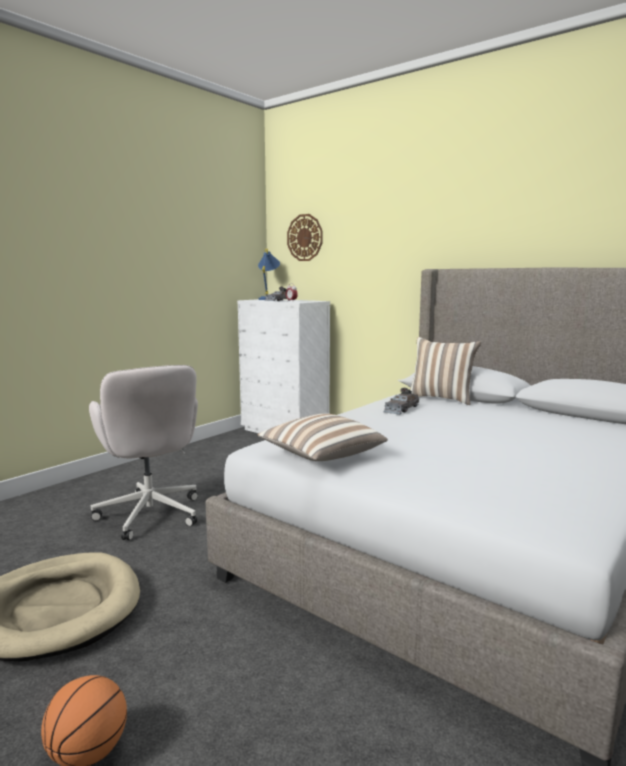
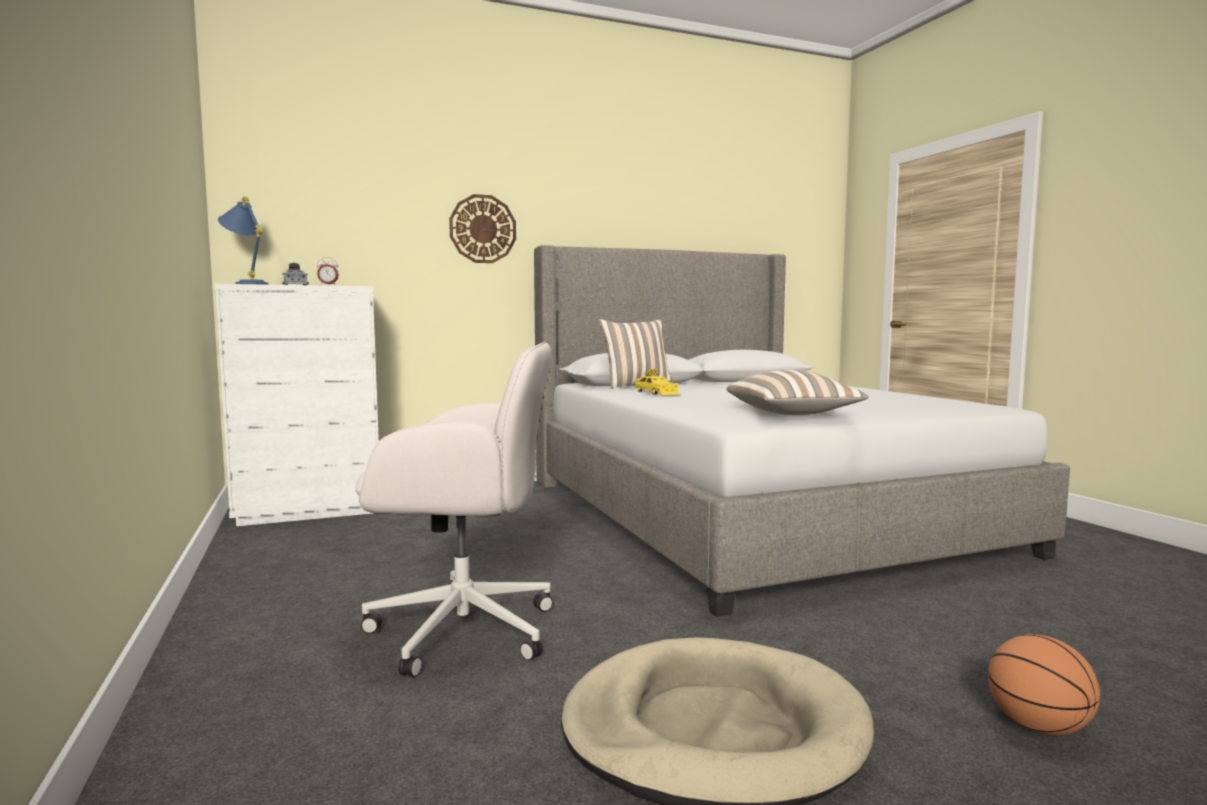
camera: 60 degrees left, 5 degrees down
(305, 237) = (305, 188): wall clock -> wall clock (483, 229)
(401, 409) = (656, 392): grey toy car -> yellow toy car

